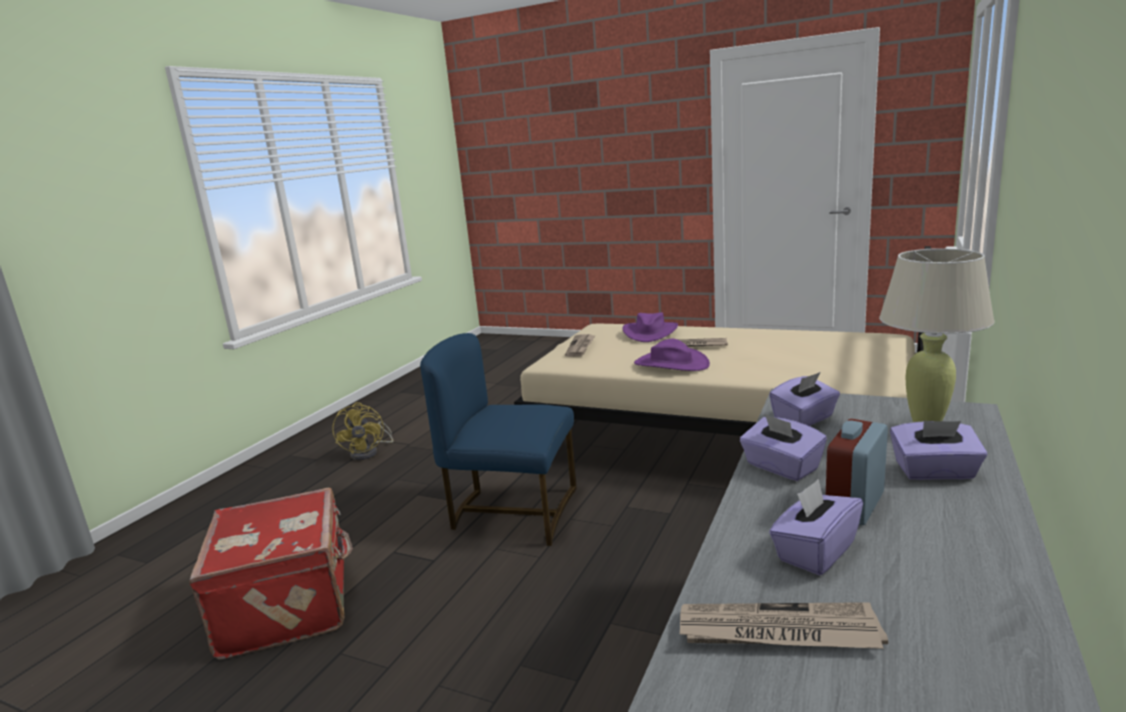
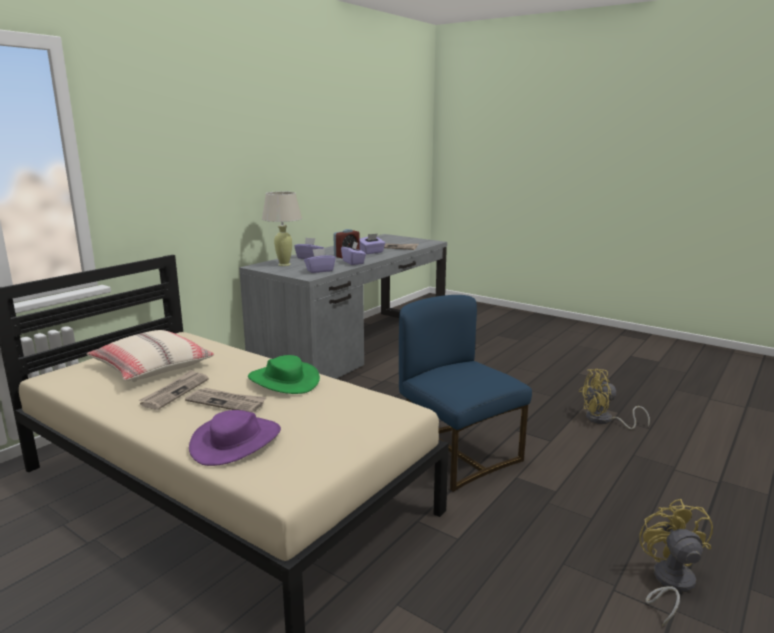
camera: 170 degrees left, 0 degrees up
(290, 604) = (604, 420): red suitcase -> yellow fan
(513, 512) = (457, 454): blue chair -> blue chair turned 150 degrees counterclockwise
(581, 347) = (349, 430): newspaper -> newspaper (175, 391)
(671, 364) = (284, 380): purple hat -> green hat
(819, 355) = (152, 367): none -> beige pillow

